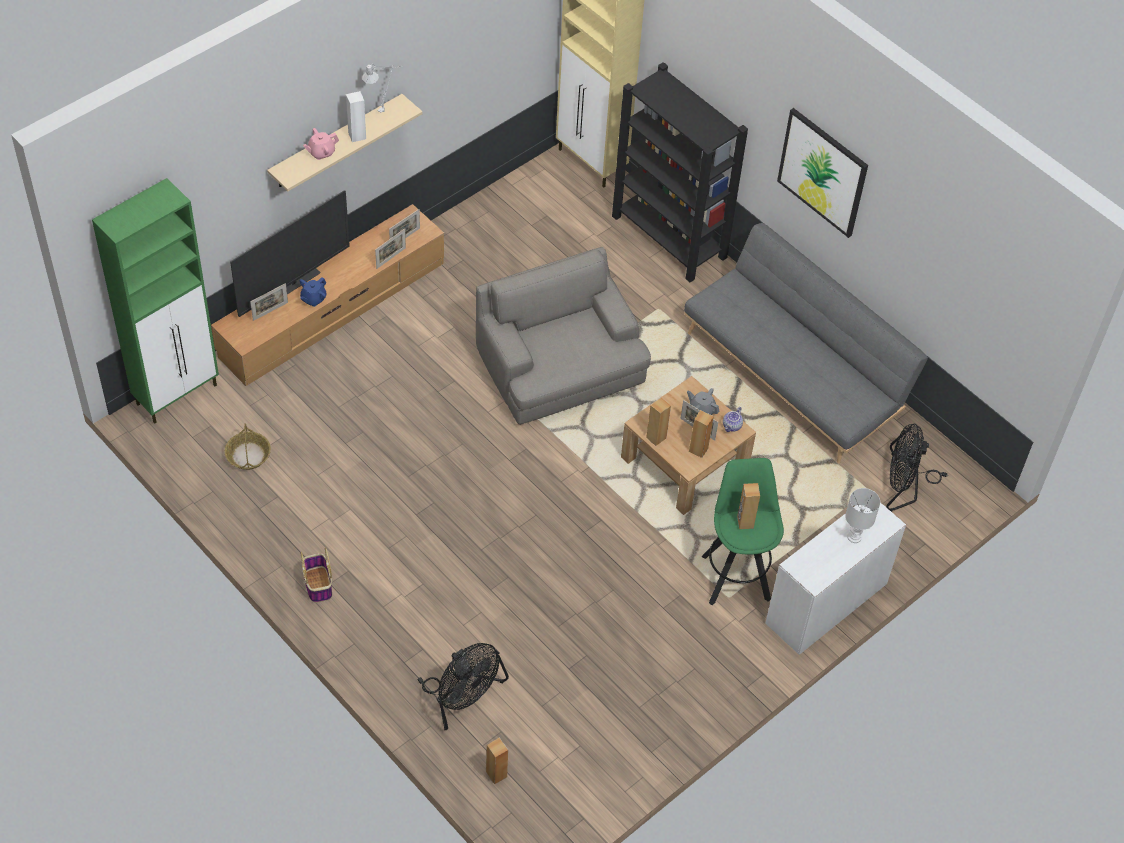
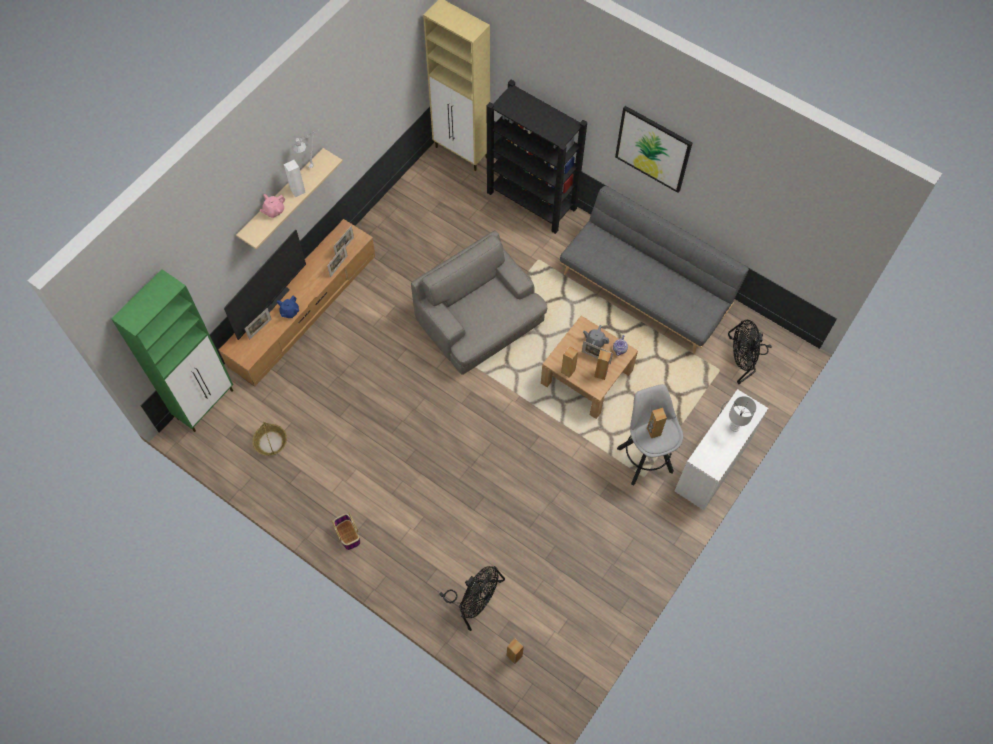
camera: 10 degrees left, 10 degrees up
(735, 575) = (644, 458): green stool -> grey stool

